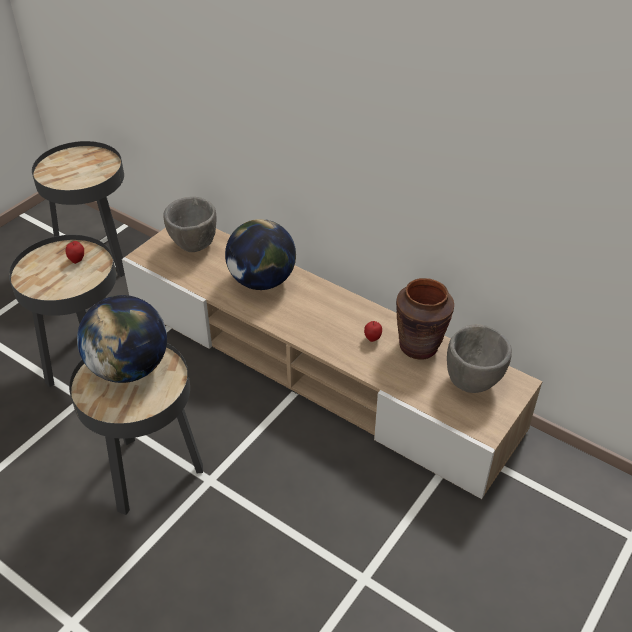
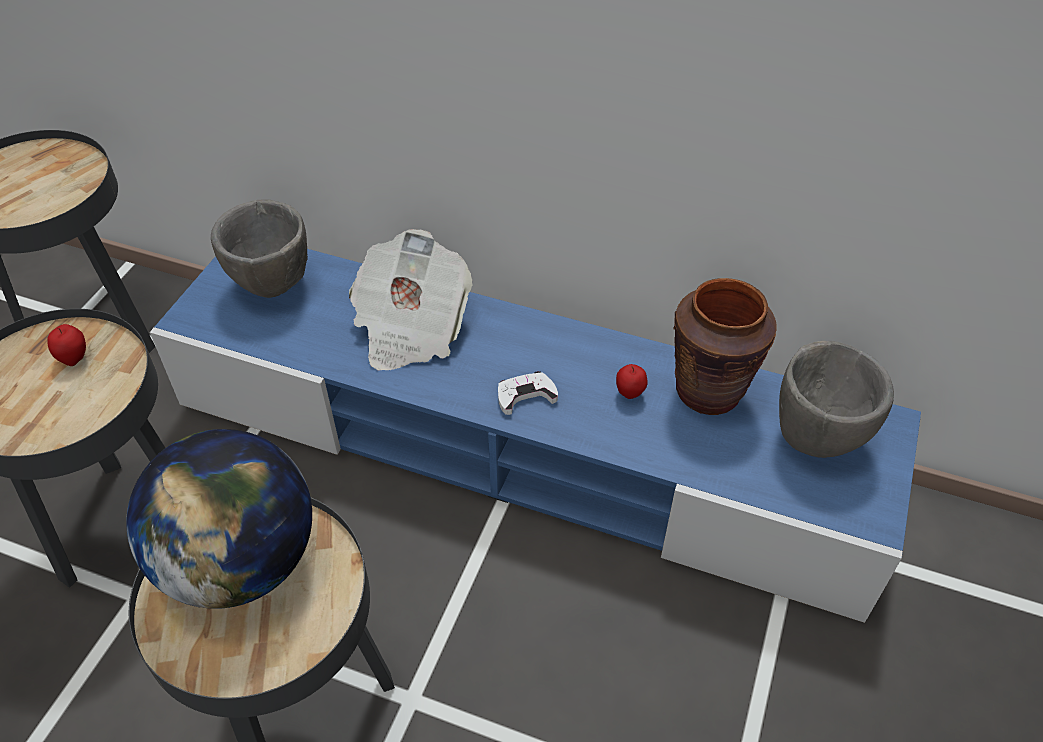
camera: 15 degrees left, 5 degrees up
(262, 281) = (410, 326): globe -> newspaper
(313, 329) = (525, 395): none -> white game controller
(316, 366) = (523, 447): beige tv stand -> blue tv stand

